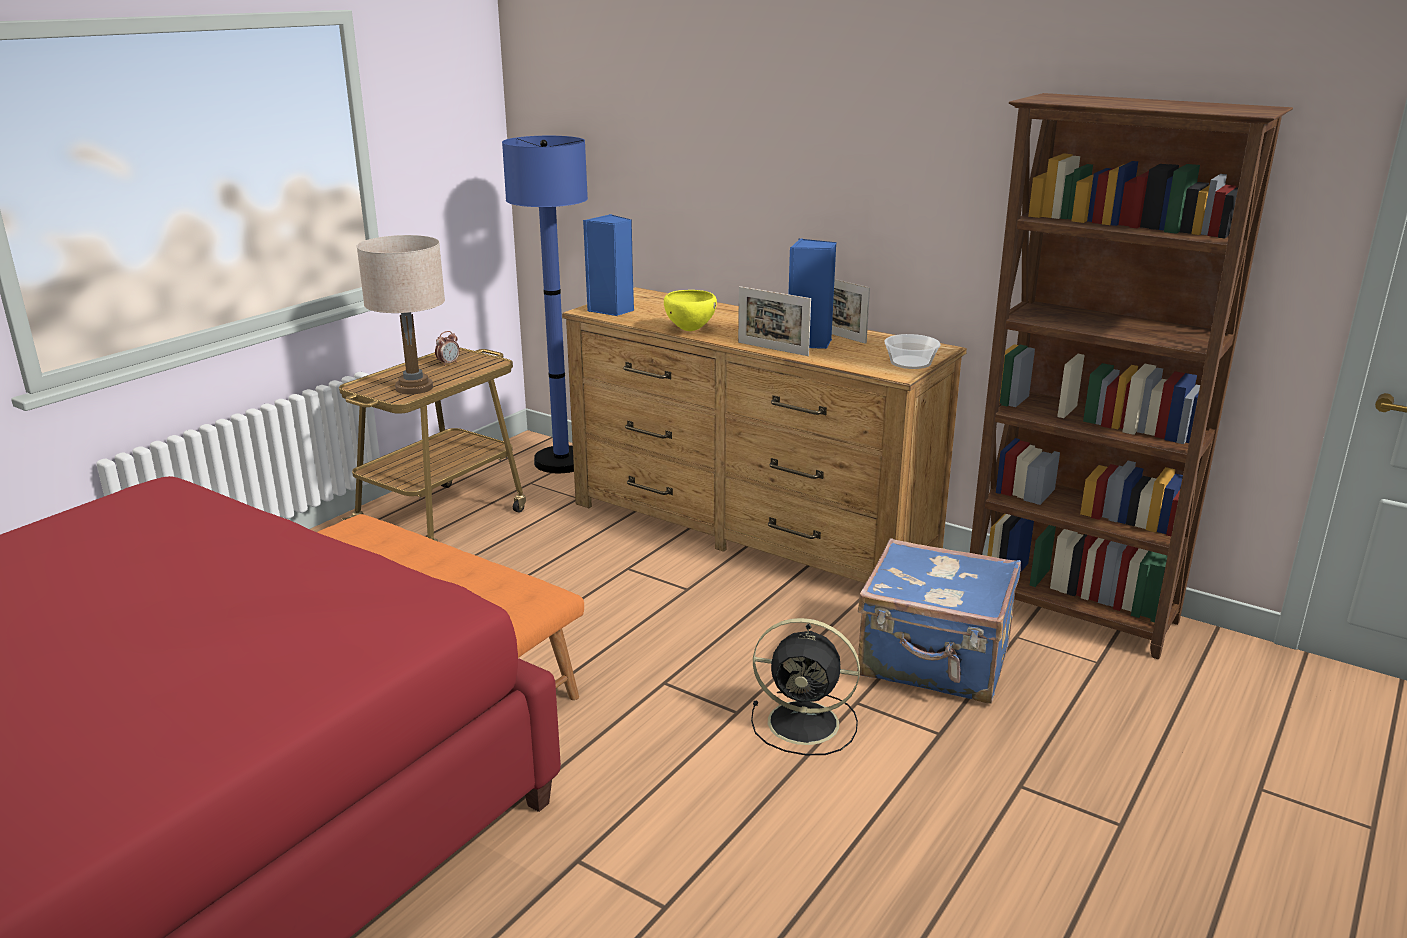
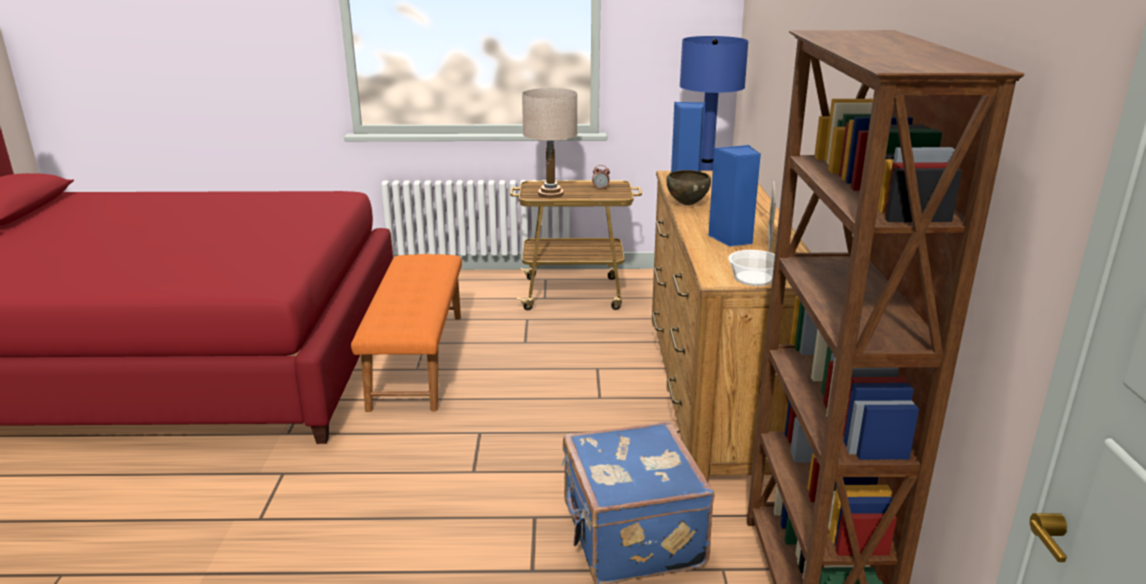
camera: 55 degrees right, 0 degrees up
(689, 330) = (687, 204): yellow bowl -> brown bowl
(772, 349) = (695, 233): picture frame -> none
(806, 723) = (487, 504): black fan -> none

